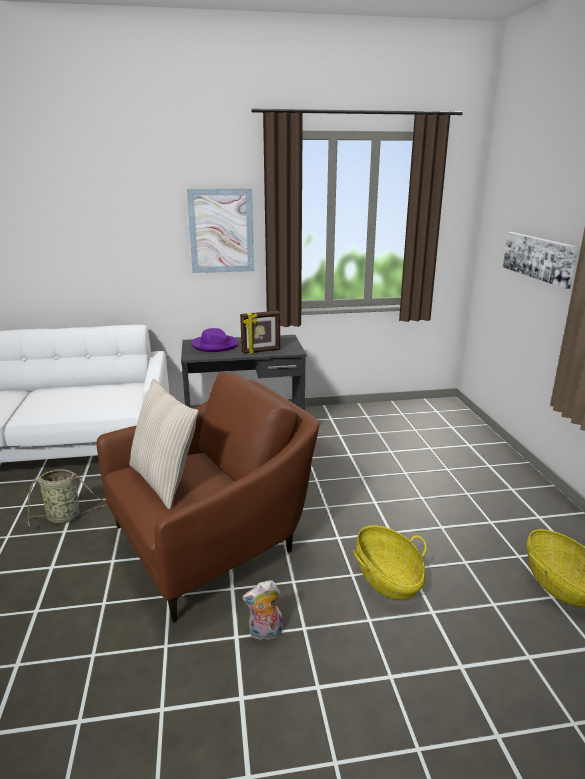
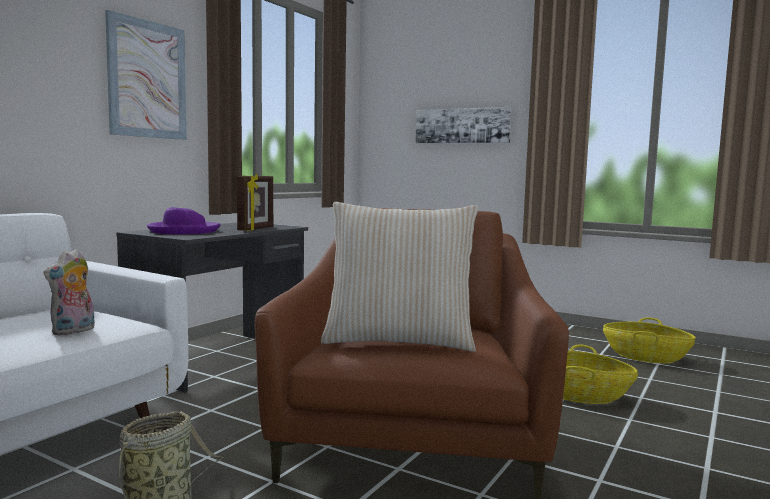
camera: 50 degrees left, 15 degrees down
(265, 634) = (609, 465): plush toy -> plush toy (73, 331)

